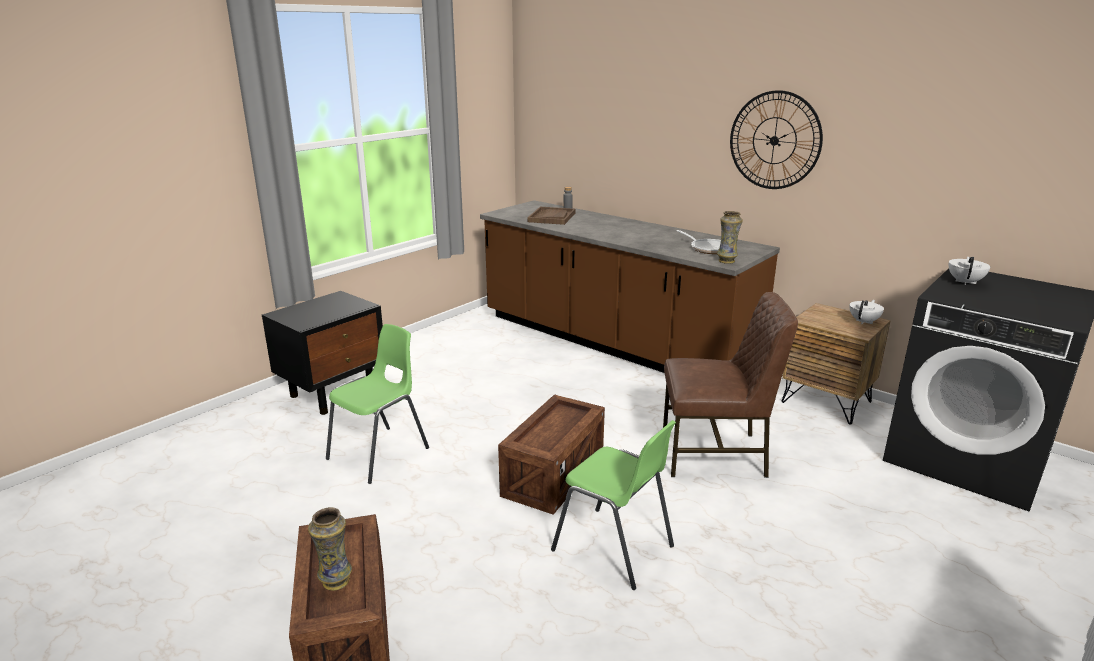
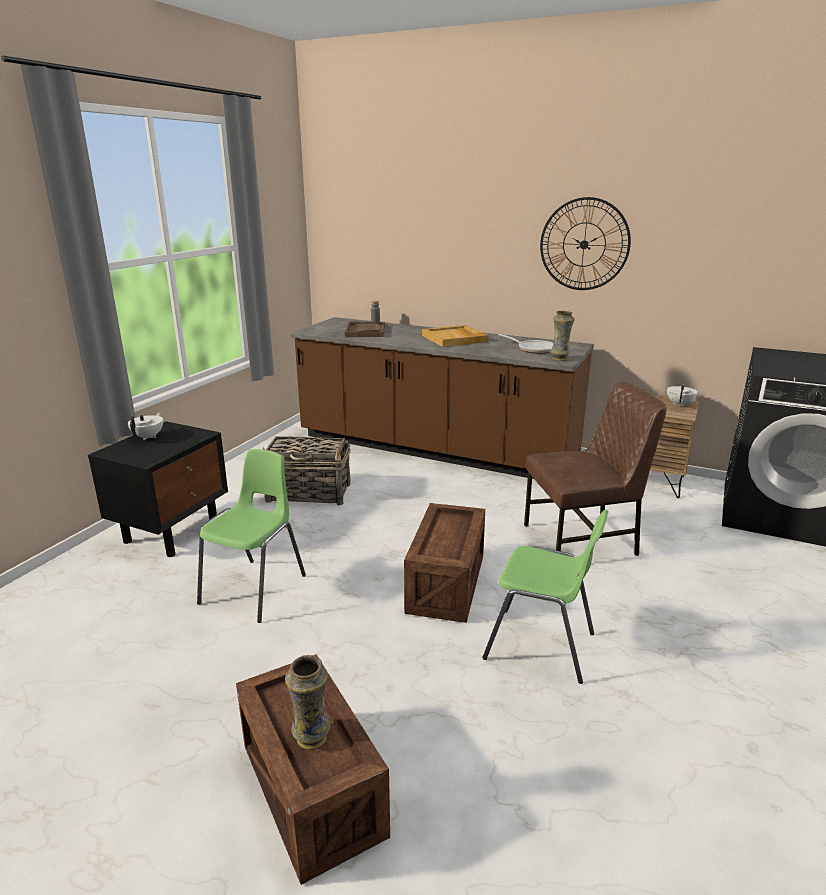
camera: 15 degrees left, 0 degrees up
(470, 372) = (309, 493): none -> basket
(634, 231) = (455, 339): none -> beige tray
(965, 282) = (777, 359): white teapot -> white teapot (149, 437)

